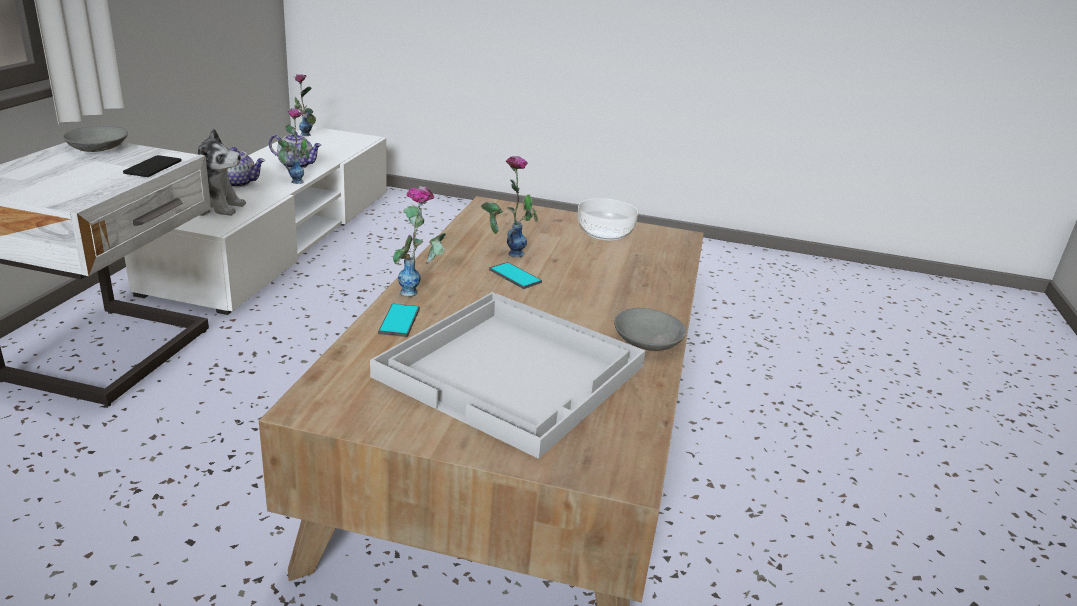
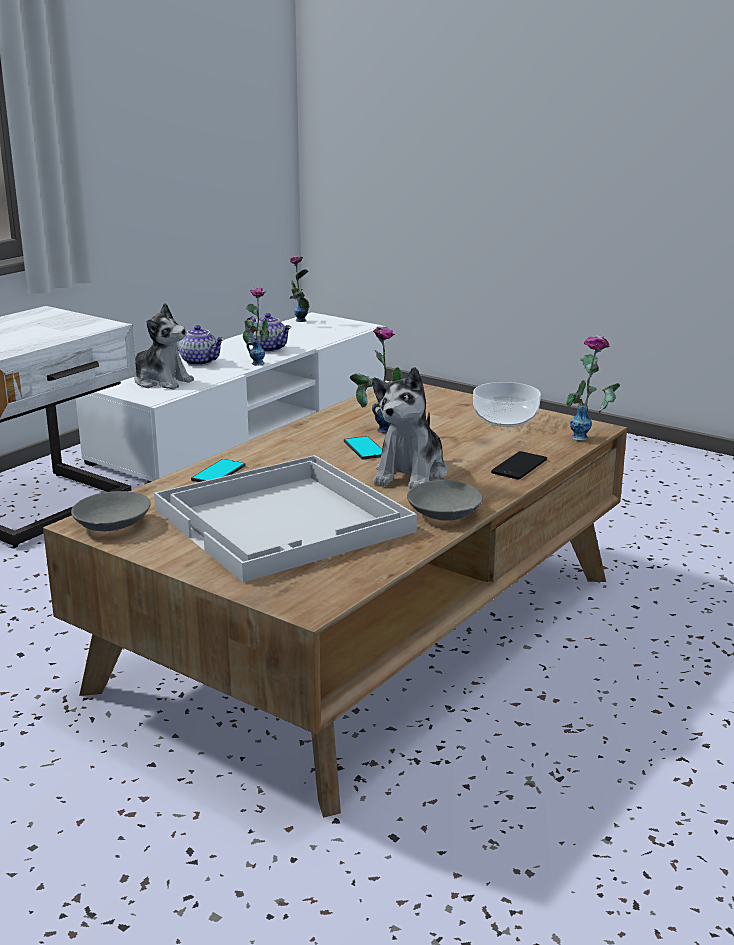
camera: 25 degrees right, 5 degrees down
(97, 149) = (47, 316): grey bowl -> grey bowl (111, 525)
(153, 167) = (79, 331): phone -> phone (519, 466)
(421, 292) = (260, 453): vase -> vase (591, 438)
(580, 300) = (411, 474): none -> plush toy

